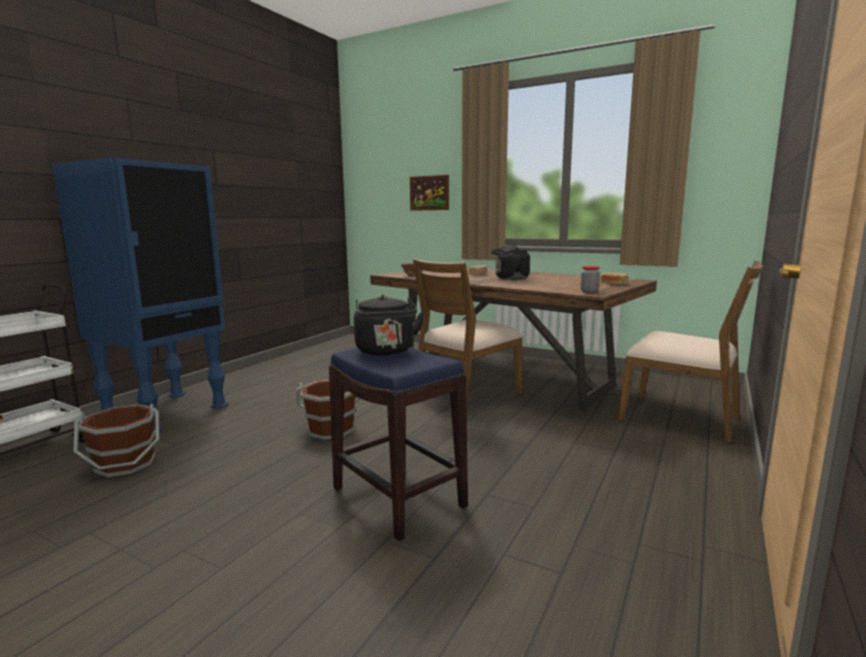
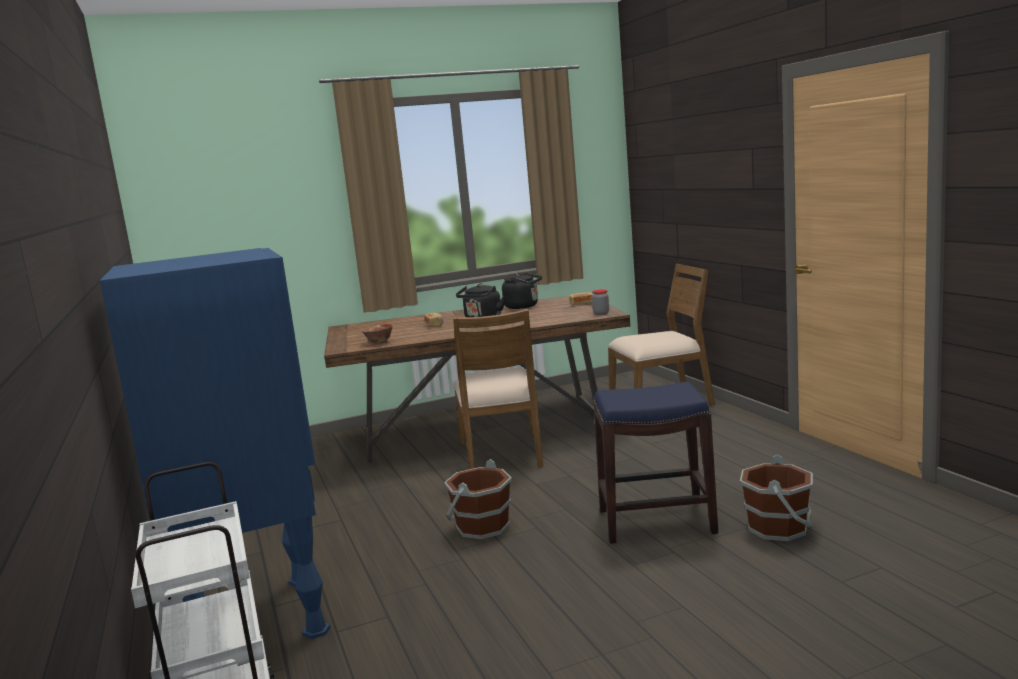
camera: 50 degrees left, 0 degrees up
(125, 464) = (399, 651): brown bucket -> brown bucket (778, 527)
(386, 351) = (632, 395): black kettle -> black kettle (524, 306)
(429, 193) = (293, 235): picture -> none

